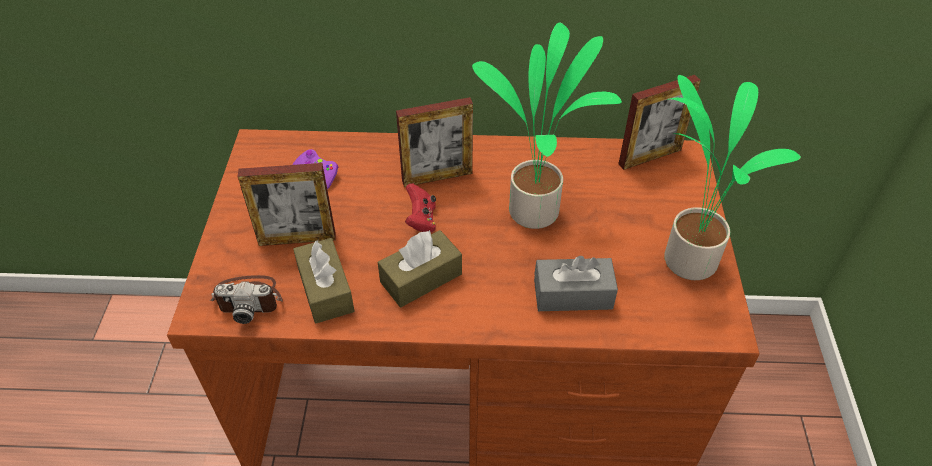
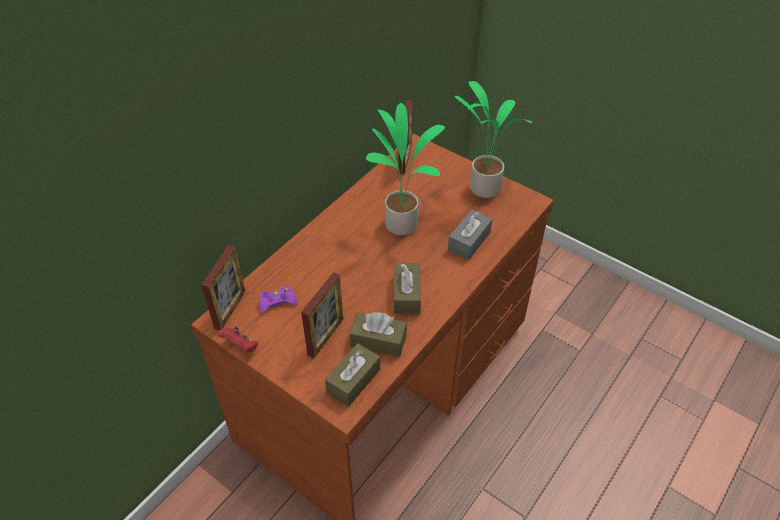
camera: 55 degrees left, 0 degrees up
(249, 298) = (353, 380): camera -> brown tissue box
(421, 220) = (363, 273): red game controller -> red game controller (240, 346)
(437, 177) = (336, 249): picture frame -> picture frame (230, 309)

